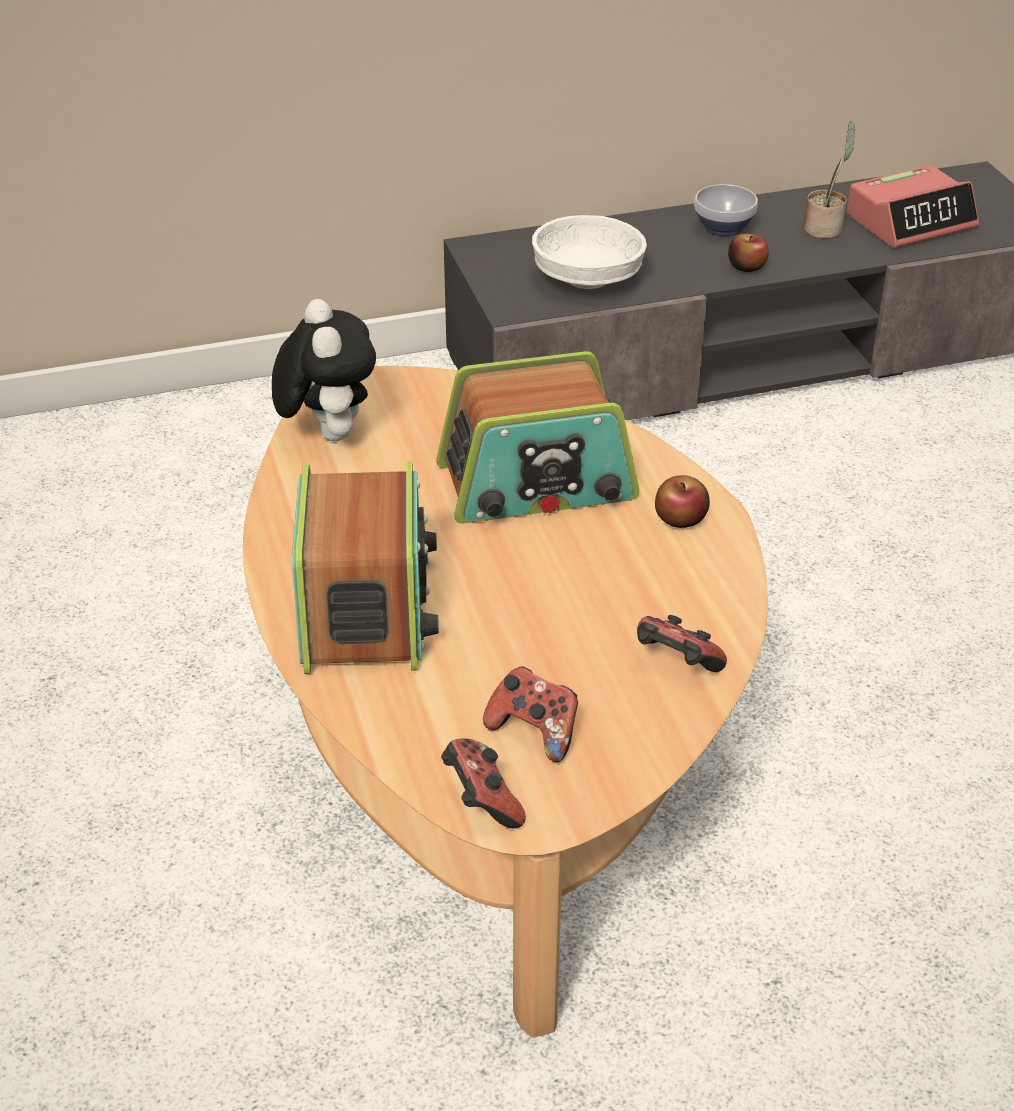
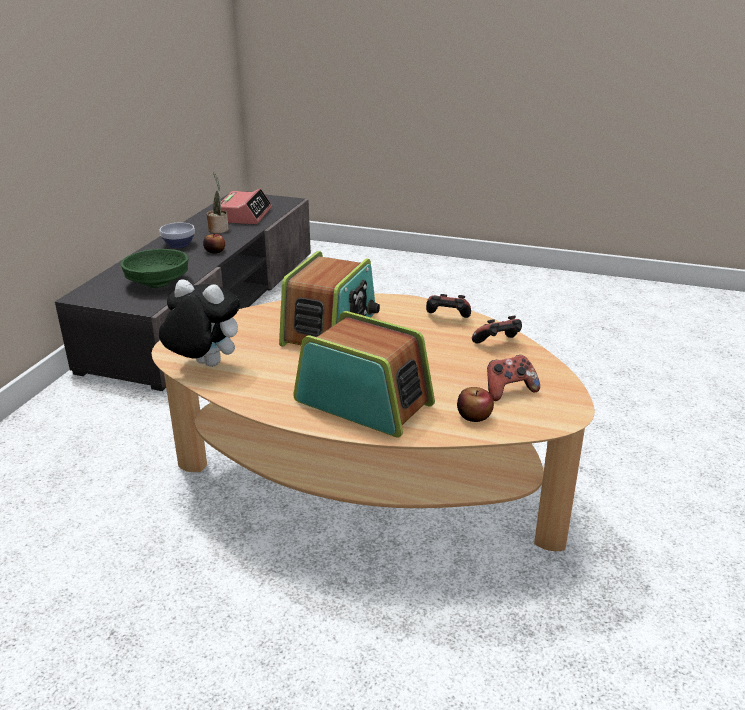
camera: 55 degrees left, 10 degrees down
(481, 802) = (545, 420): game controller -> game controller (447, 319)
(588, 280) = (159, 283): white bowl -> green bowl
(681, 518) = (401, 308): apple -> apple (474, 416)

